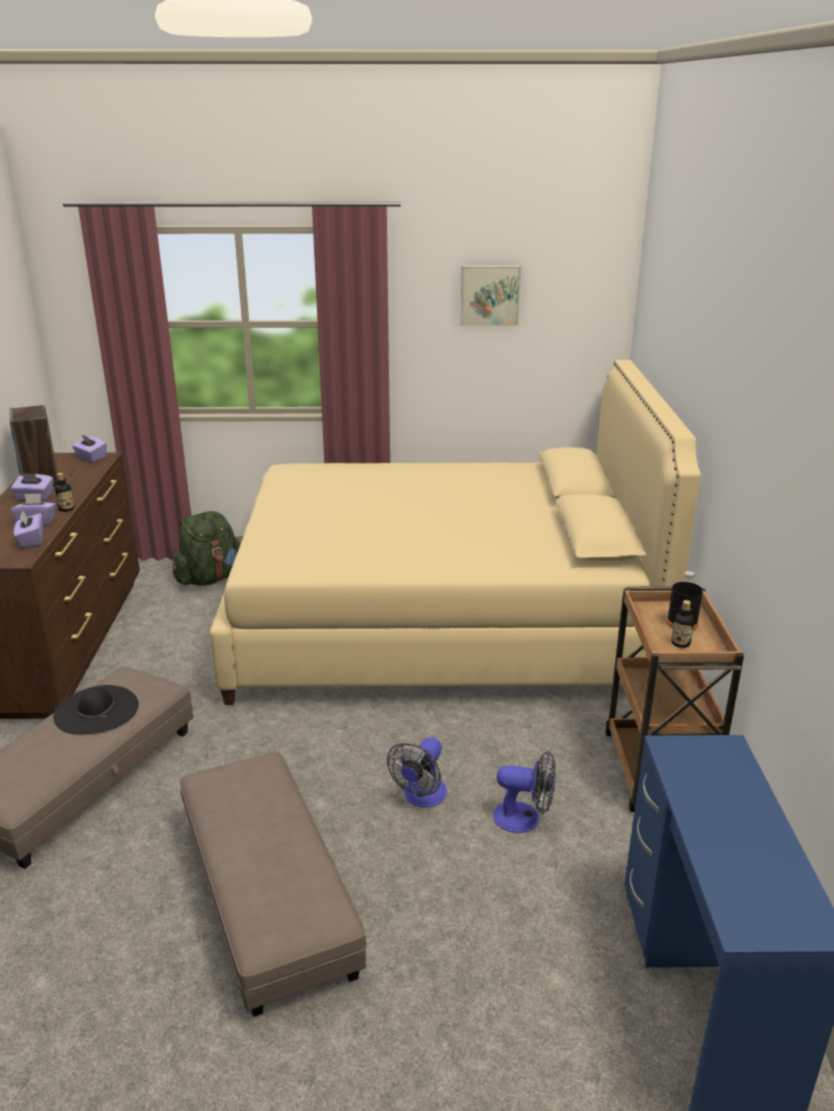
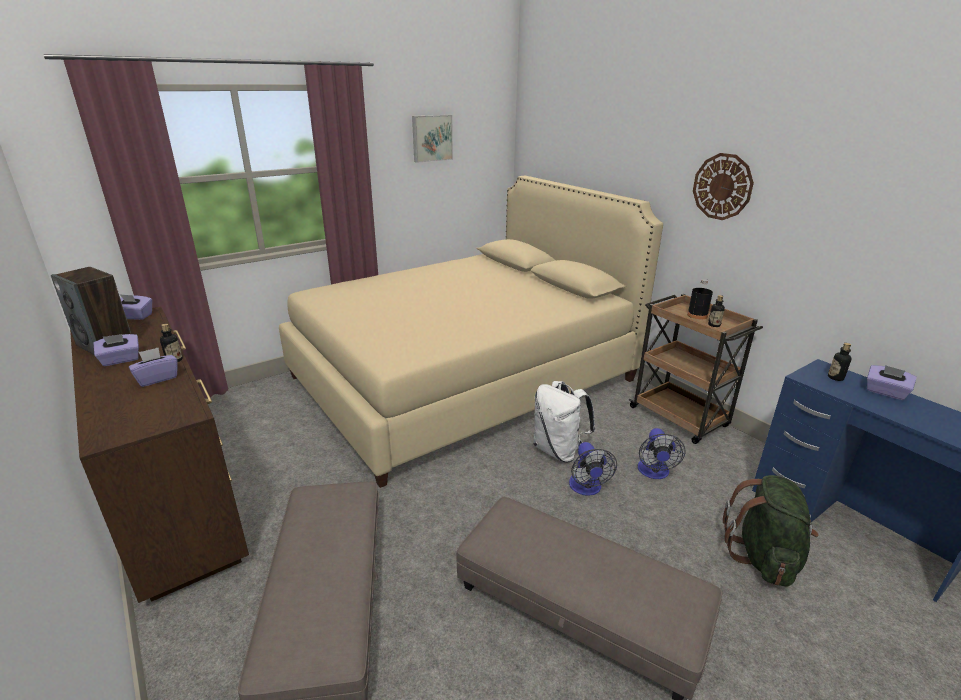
camera: 35 degrees left, 0 degrees up
(31, 541) = (176, 395): purple tissue box -> purple tissue box (885, 392)
(96, 710) = (322, 531): black hat -> none
(210, 578) = (257, 402): green backpack -> green backpack (763, 557)
(444, 745) = (558, 450): none -> white backpack
(525, 818) = (654, 473): fan -> fan turned 120 degrees clockwise
(714, 764) = (835, 377): none -> bottle
(745, 439) = (722, 186): none -> wall clock

